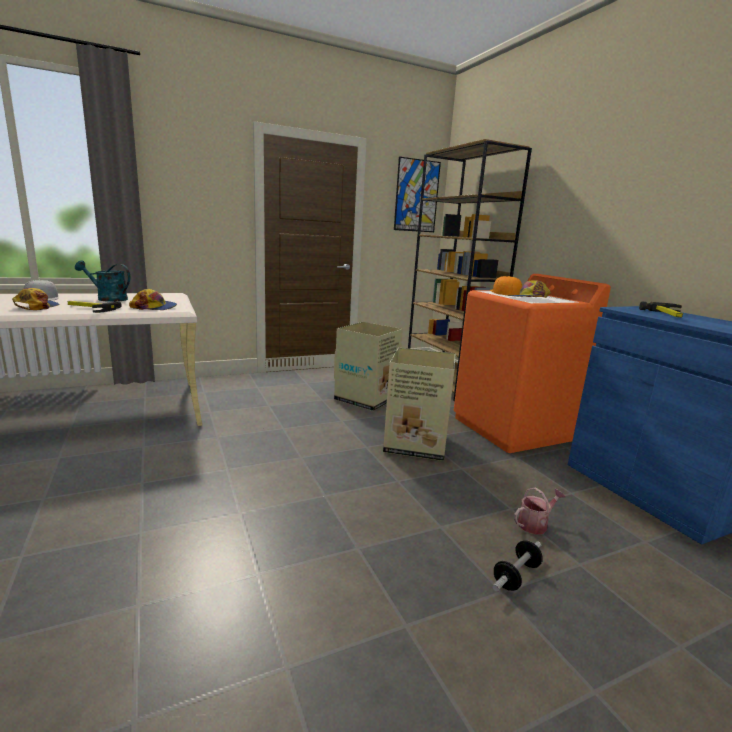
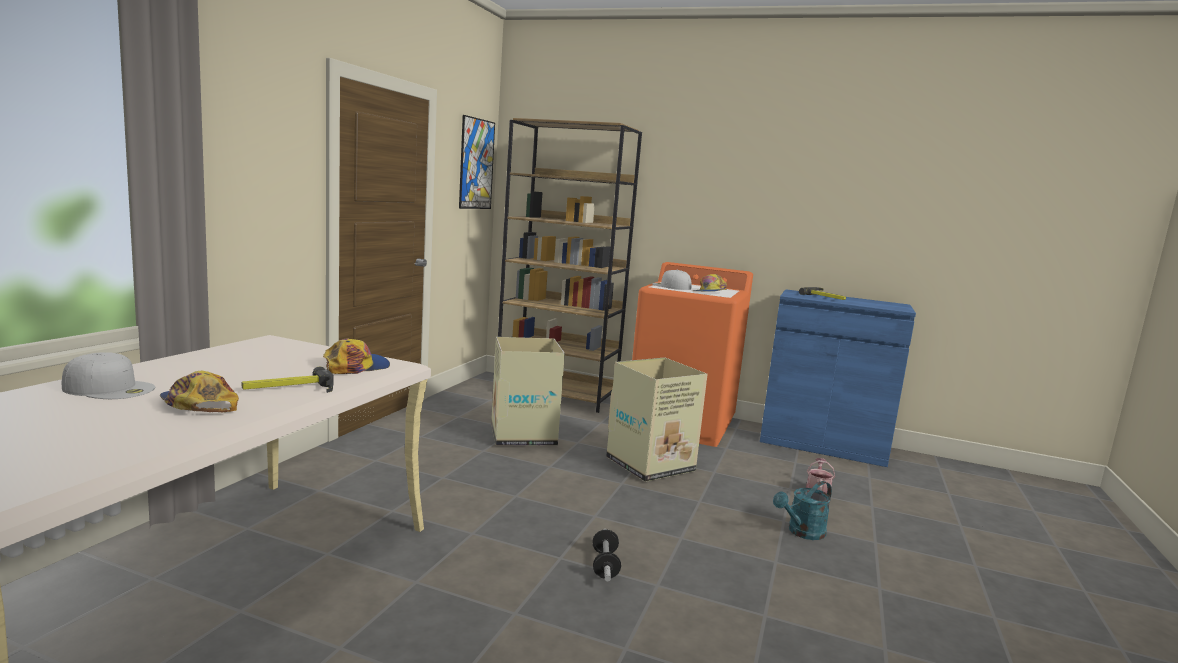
camera: 45 degrees left, 5 degrees down
(108, 299) = (226, 367): turquoise watering can -> turquoise watering can (802, 533)
(505, 292) = (671, 286): orange cap -> white cap
(516, 576) = (864, 529): dumbbell -> dumbbell (605, 565)

